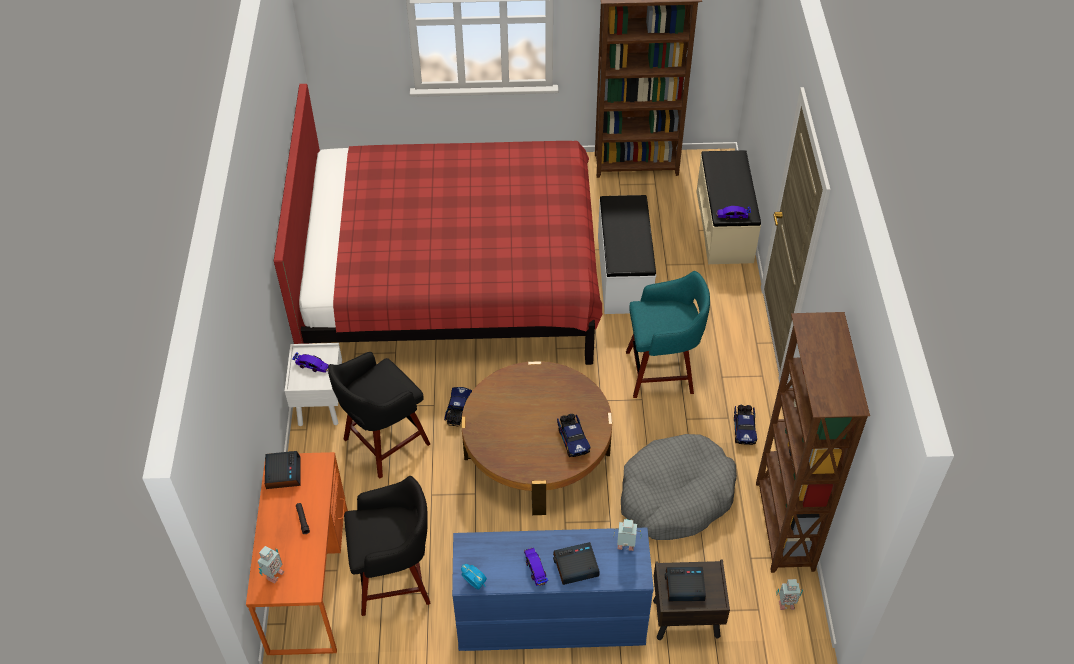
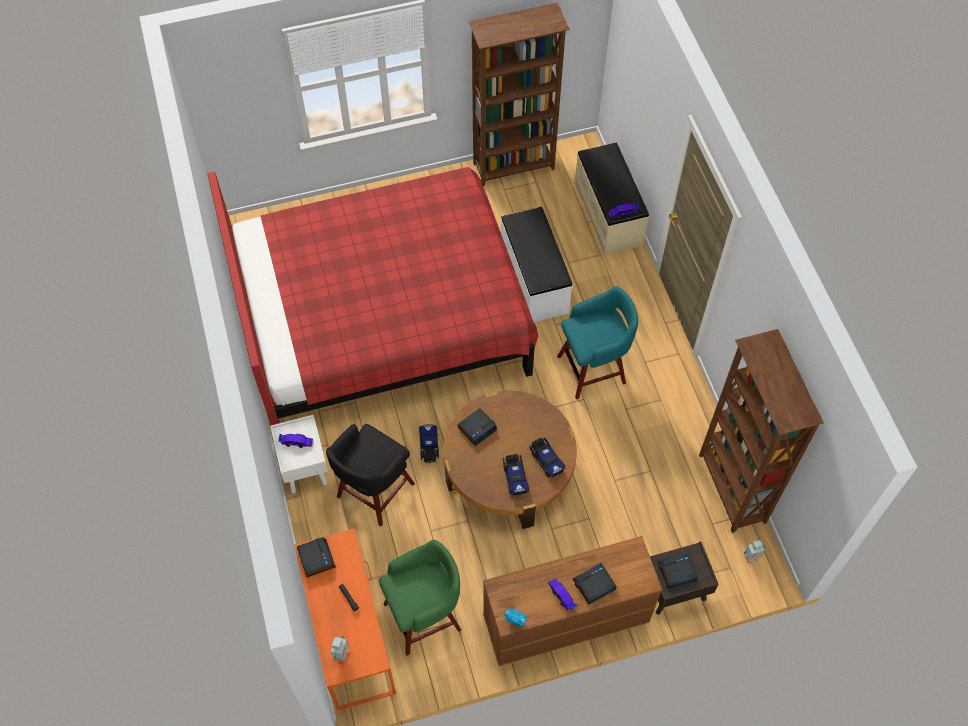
camera: 15 degrees left, 10 degrees up
(395, 579) = (425, 616): black stool -> green stool
(508, 392) = (477, 428): none -> alarm clock
(549, 620) = (564, 619): blue dresser -> brown dresser
(626, 547) = (629, 558): toy robot -> none
(675, 496) = (636, 482): grey dog bed -> none
(744, 429) = (676, 407): toy truck -> toy truck (515, 477)

